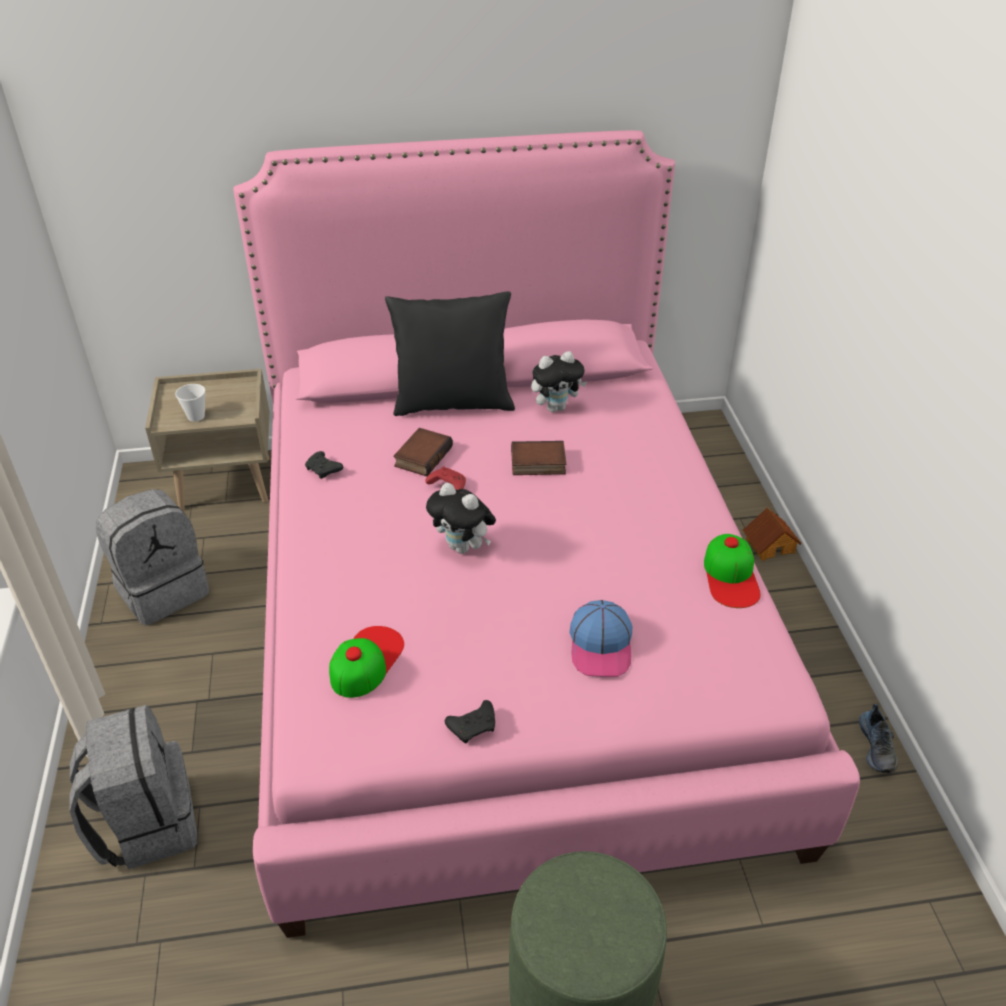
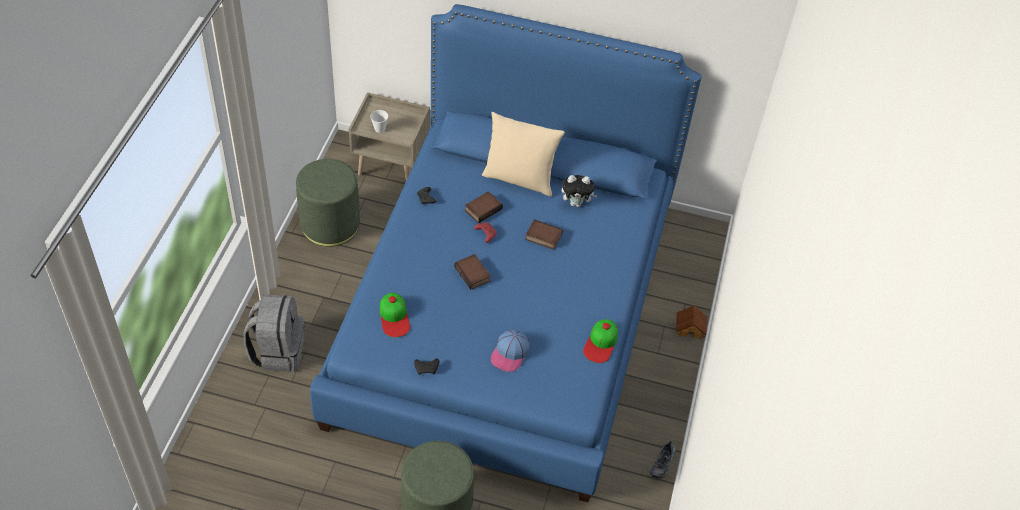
camera: 20 degrees right, 10 degrees up
(163, 590) = (330, 224): grey backpack -> green ottoman
(366, 661) = (394, 317): cap -> cap turned 120 degrees clockwise
(453, 403) = (519, 179): black pillow -> beige pillow
(463, 547) = (473, 274): plush toy -> book
(501, 619) = (504, 313): pink bed -> blue bed

